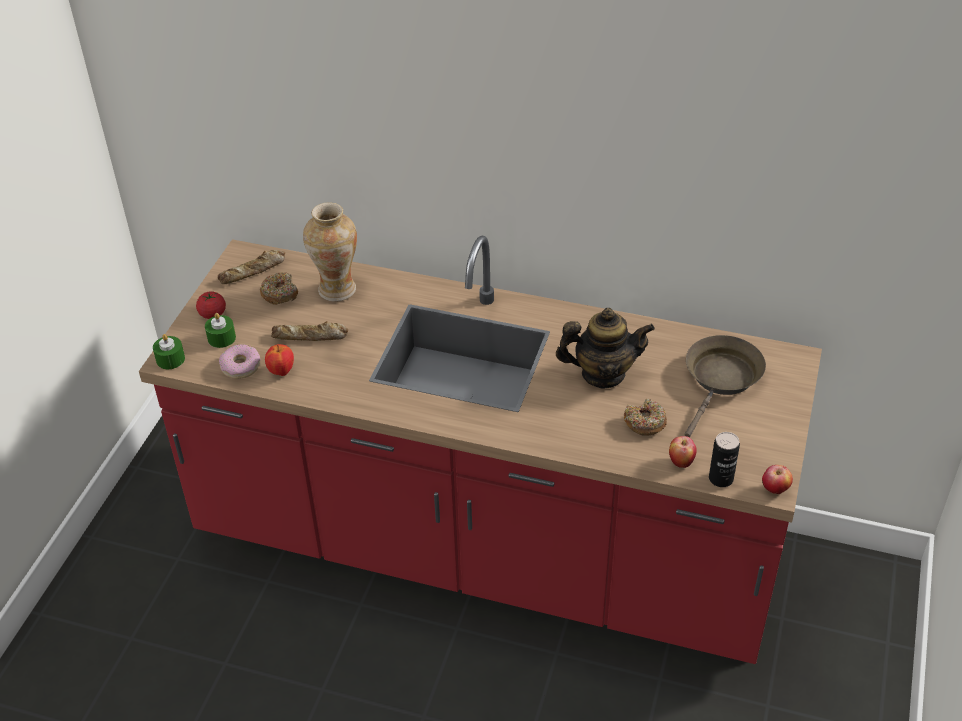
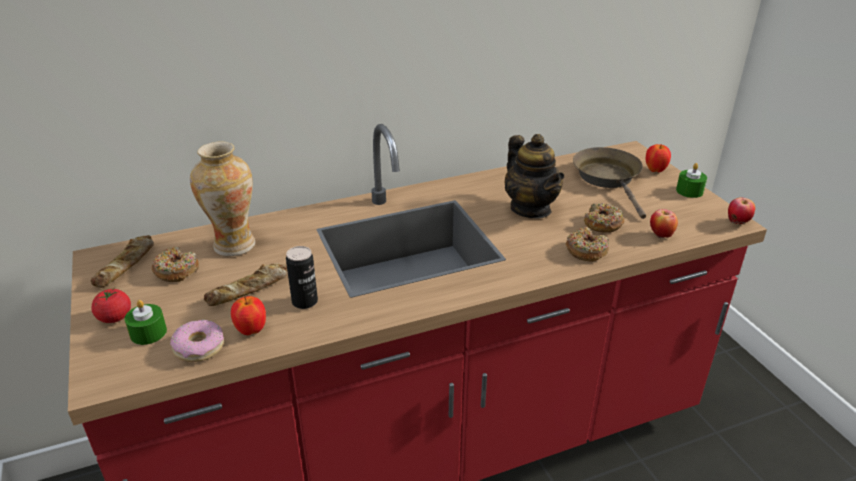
camera: 40 degrees left, 10 degrees down
(170, 359) = (102, 380): green candle -> green candle (689, 191)
(593, 440) = (586, 251): none -> donut
(603, 374) = (531, 208): teapot -> teapot turned 105 degrees clockwise
(721, 479) = (699, 232): can -> can (305, 301)
(784, 393) = (655, 170): none -> apple

